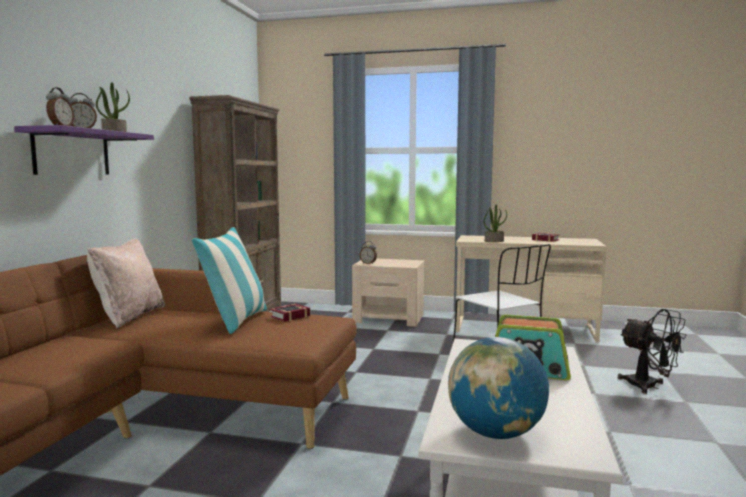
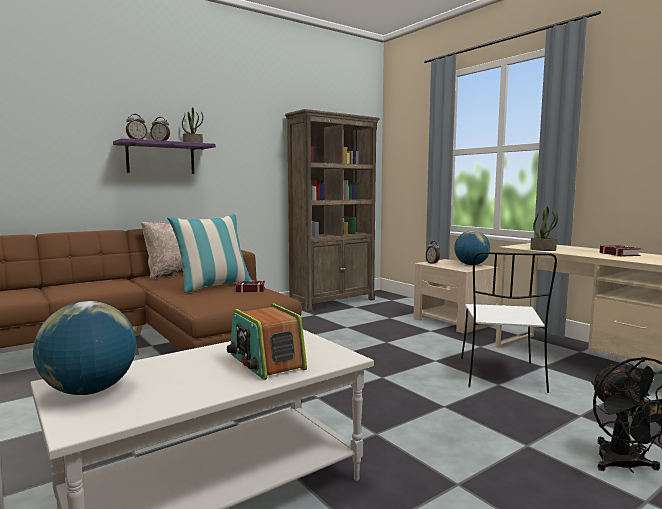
camera: 40 degrees right, 0 degrees up
(401, 261) = (471, 265): none -> globe

